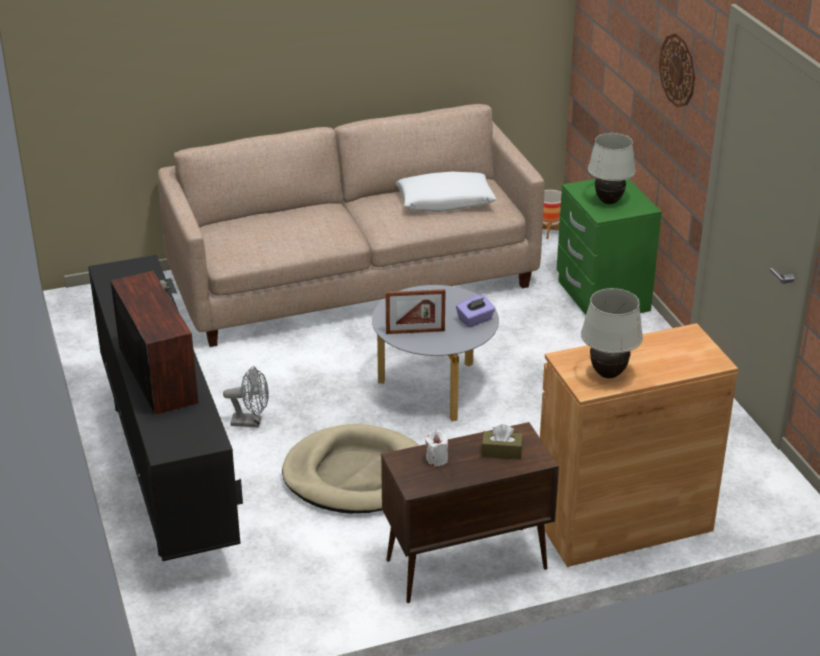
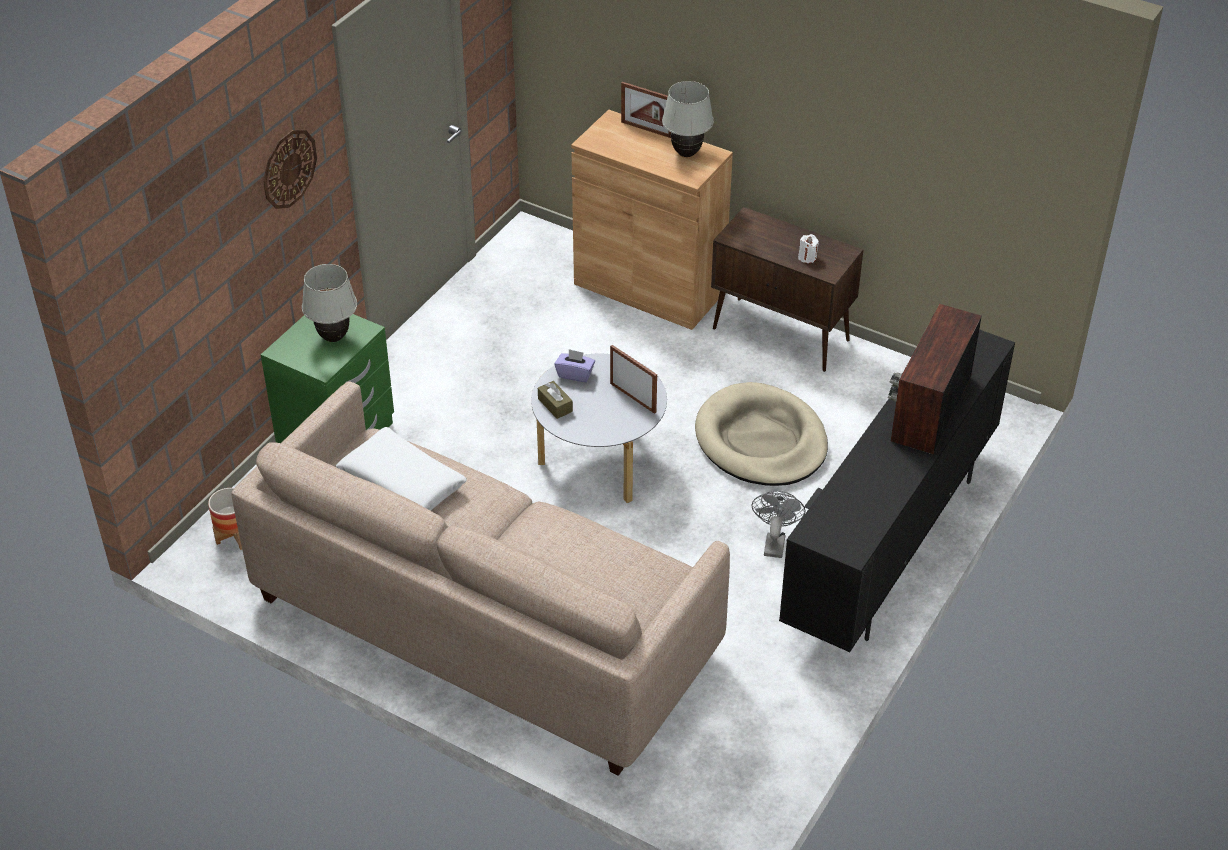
camera: 130 degrees left, 10 degrees up
(251, 422) = (774, 542): grey fan -> grey fan turned 45 degrees clockwise
(501, 452) = (761, 235): brown tissue box -> brown tissue box (555, 405)
(675, 371) = (646, 129): none -> picture frame

